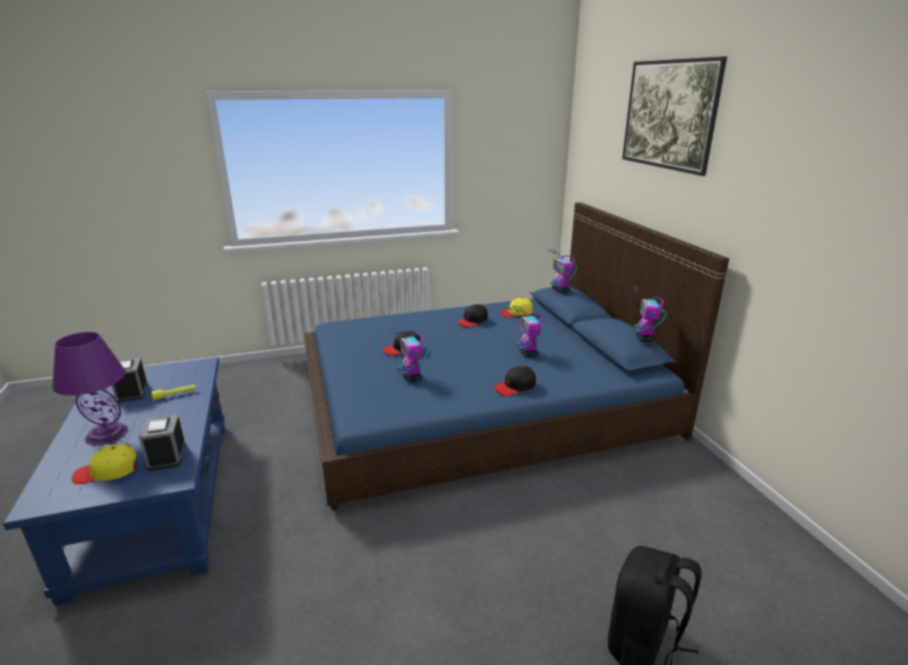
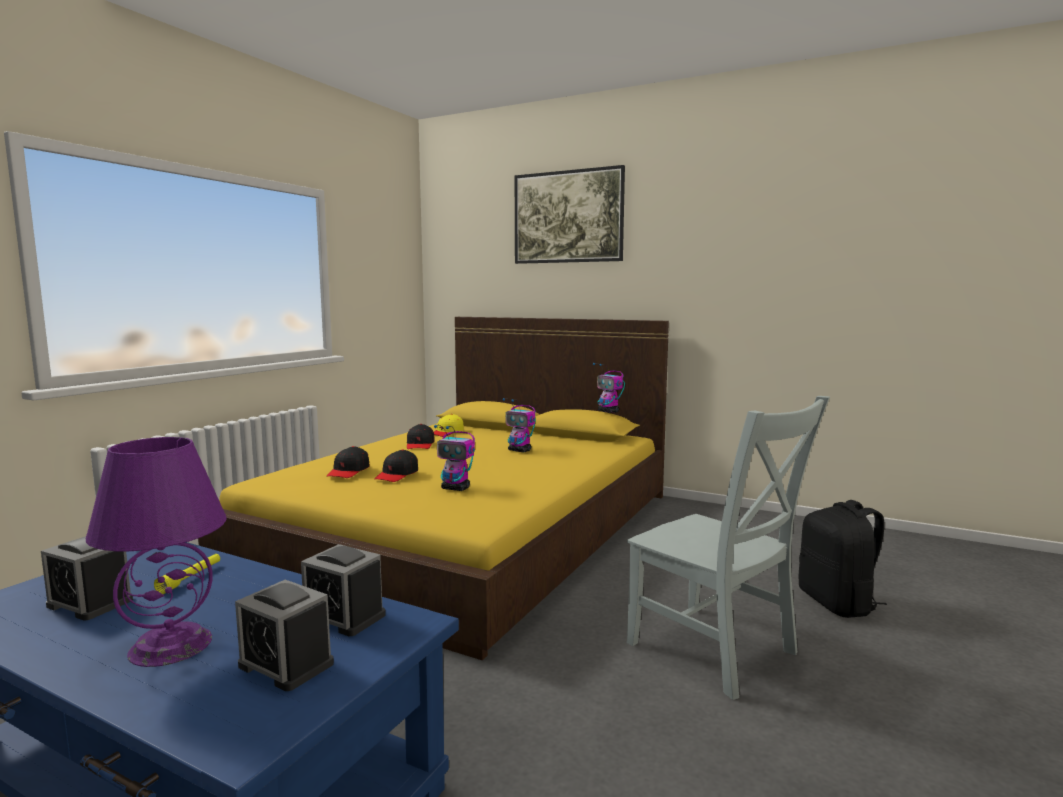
camera: 45 degrees left, 15 degrees down
(107, 471) = (286, 665): yellow cap -> alarm clock
(461, 606) = (716, 651): none -> grey chair
(481, 402) = (470, 529): blue bed -> yellow bed
(515, 387) = (560, 468): black cap -> black cap (348, 471)
(560, 290) = (478, 402): toy robot -> none

